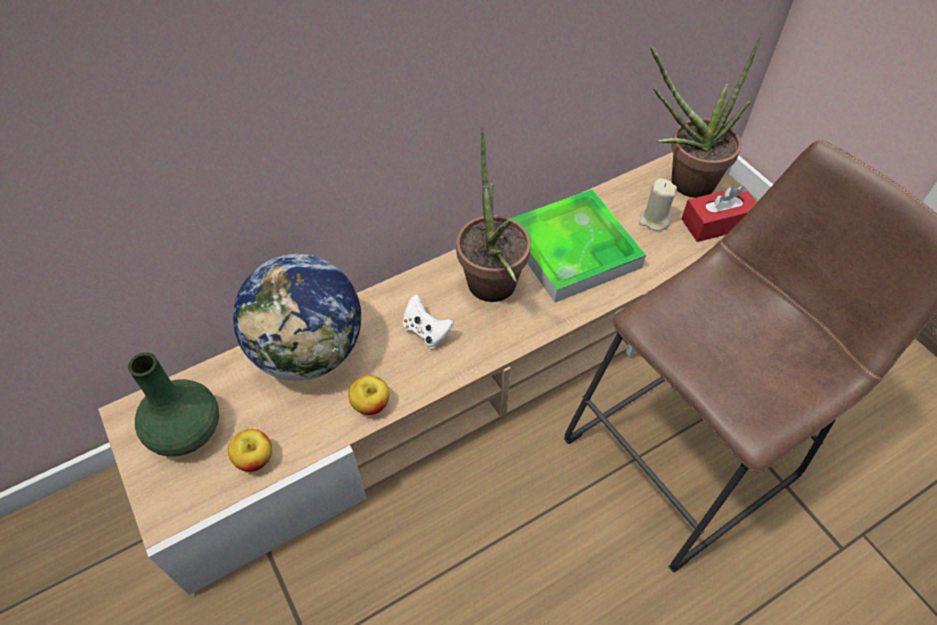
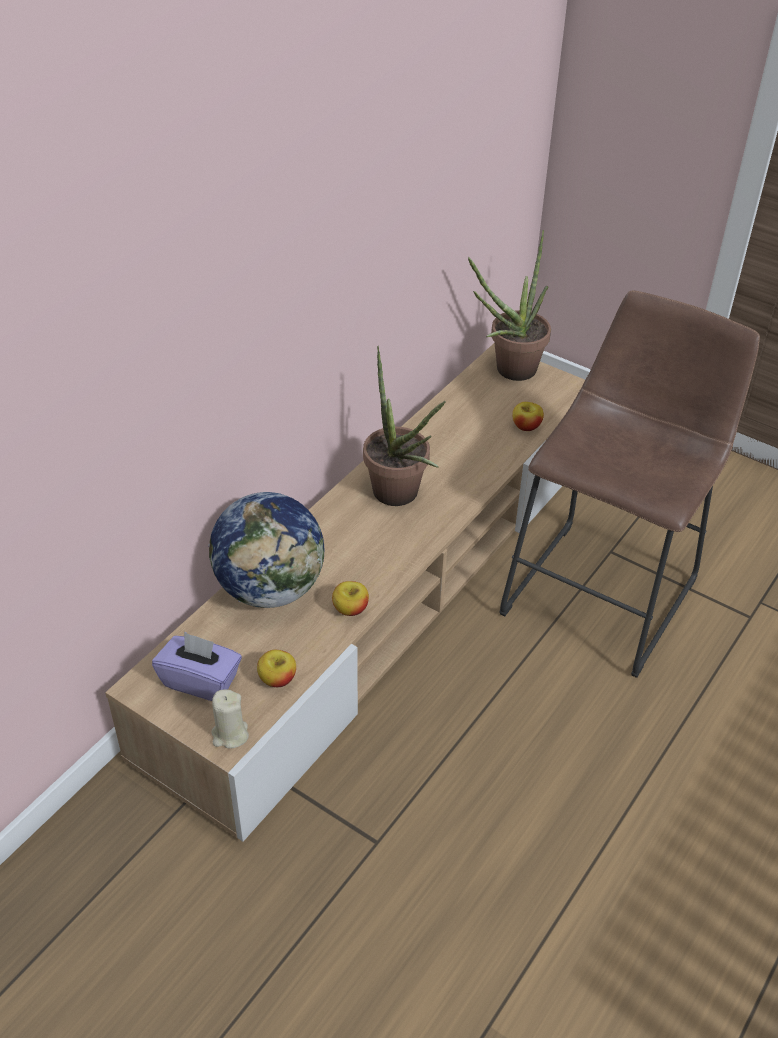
camera: 25 degrees left, 10 degrees down
(185, 431) = (200, 681): green vase -> purple tissue box
(426, 331) = (362, 543): white game controller -> none
(573, 250) = (448, 447): tray -> none
(654, 220) = (501, 406): beige candle -> beige candle (230, 734)
(669, 252) = (526, 426): none -> apple
(716, 223) = (552, 395): red tissue box -> none

